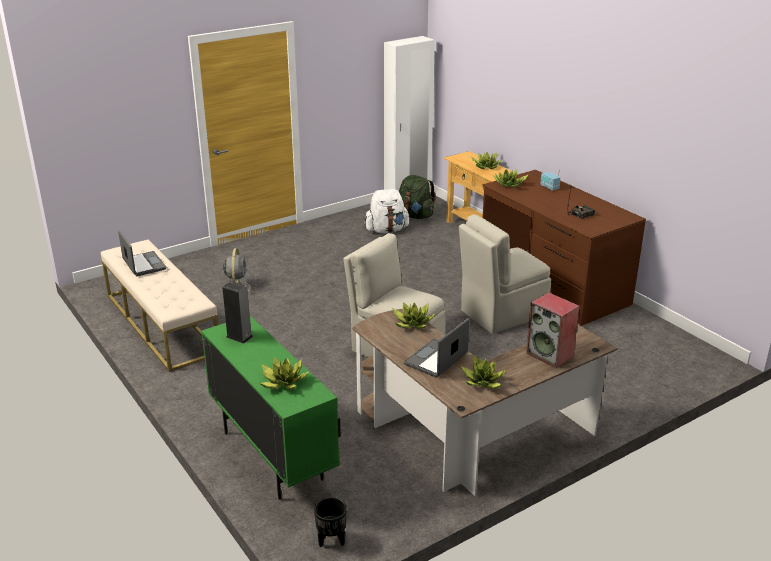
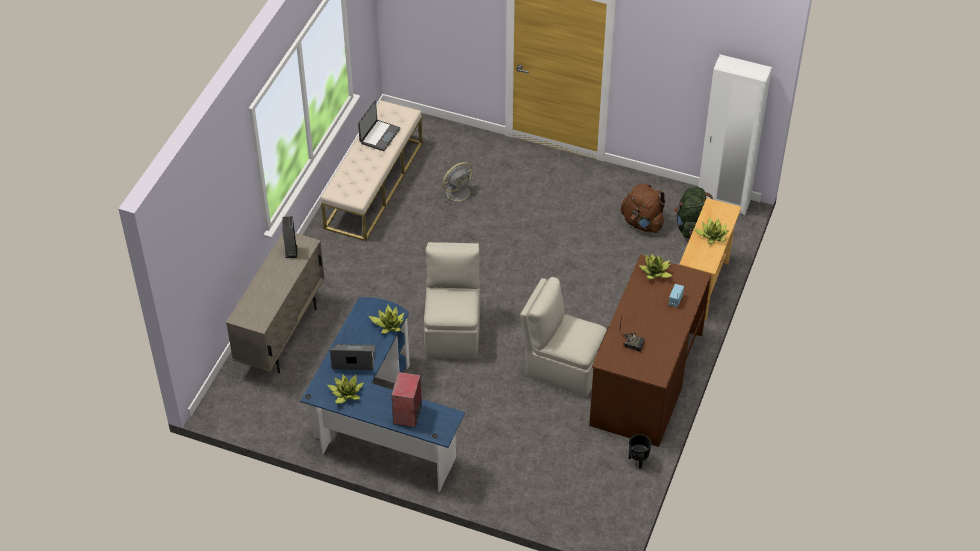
camera: 55 degrees right, 20 degrees up
(272, 456) = (282, 335): green cabinet -> beige cabinet
(282, 382) = (259, 301): potted plant -> none
(331, 540) = (231, 406): black planter -> black planter (638, 460)
(386, 230) = (642, 223): white backpack -> brown backpack
(468, 439) = (378, 423): brown desk -> blue desk

